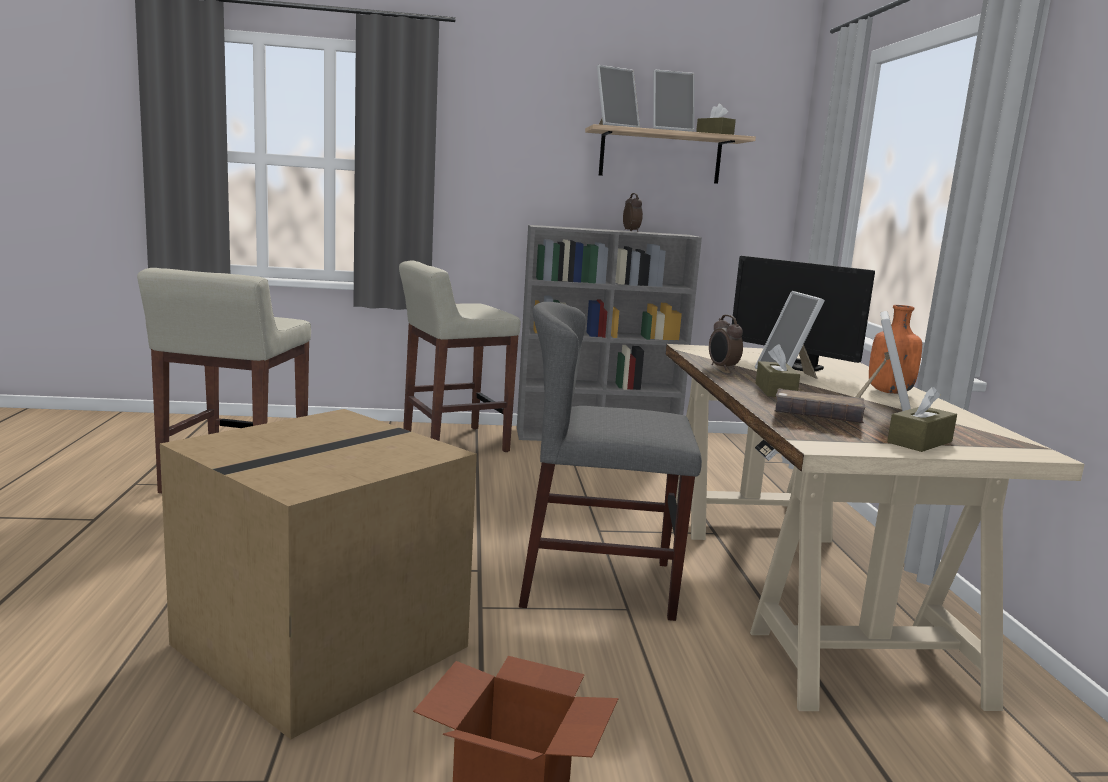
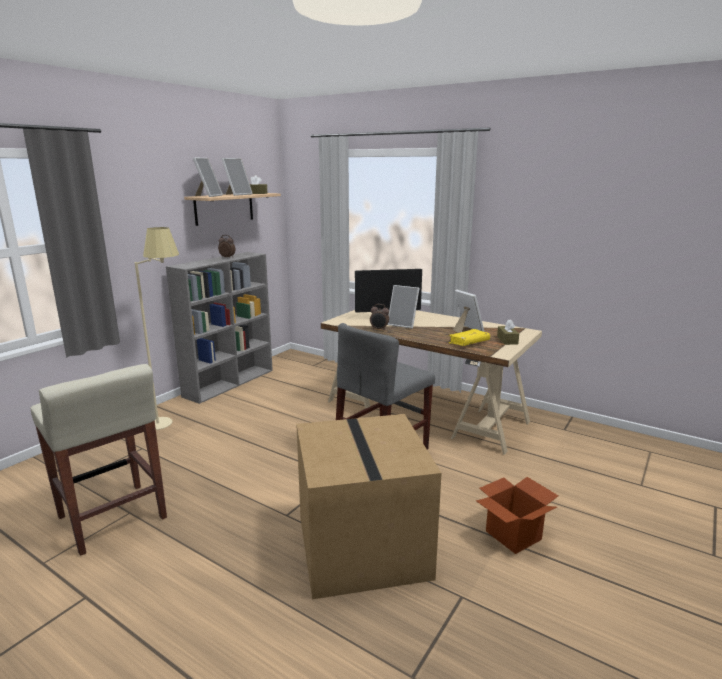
camera: 50 degrees left, 5 degrees up
(453, 442) = (171, 423): beige stool -> beige floor lamp
(775, 390) = (424, 334): brown tissue box -> none
(817, 419) = (468, 343): brown book -> yellow book
(888, 392) = (442, 319): orange bottle -> none

